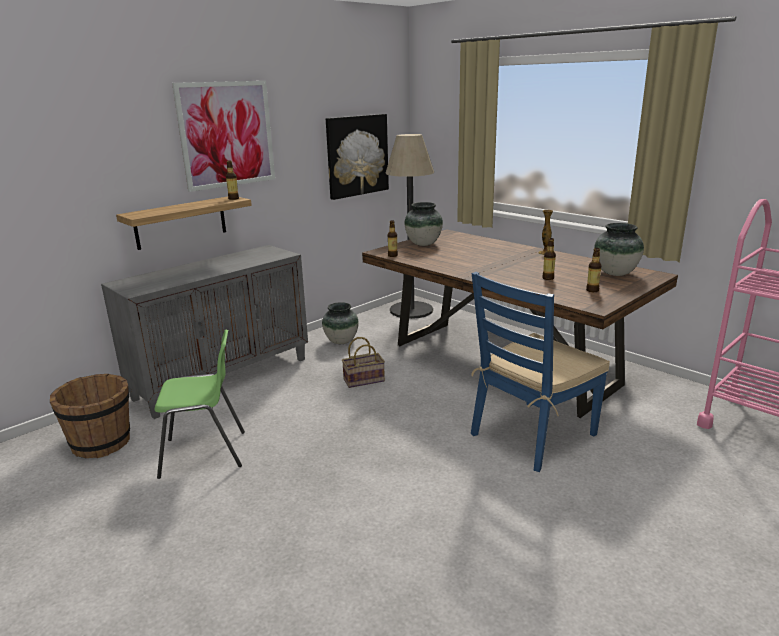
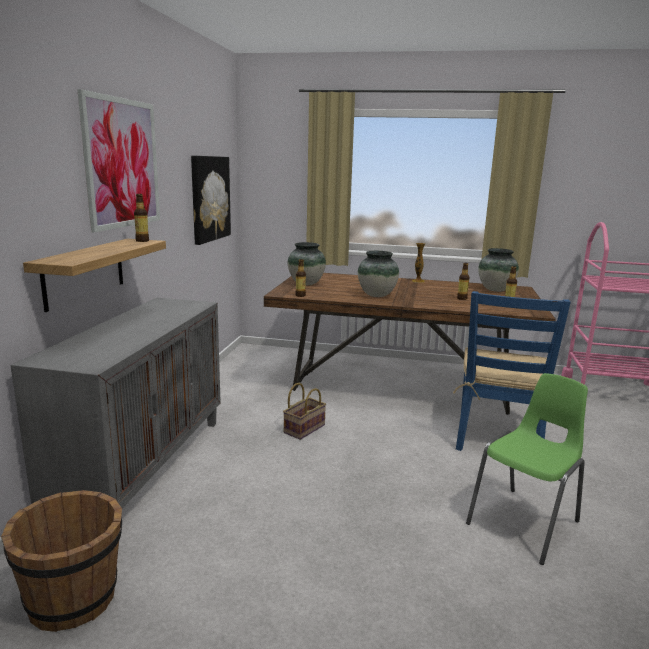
camera: 35 degrees left, 5 degrees down
(204, 453) = (238, 557): green chair -> green chair (525, 523)
(341, 341) = (230, 398): vase -> vase (376, 295)
(411, 310) = (260, 357): floor lamp -> none

